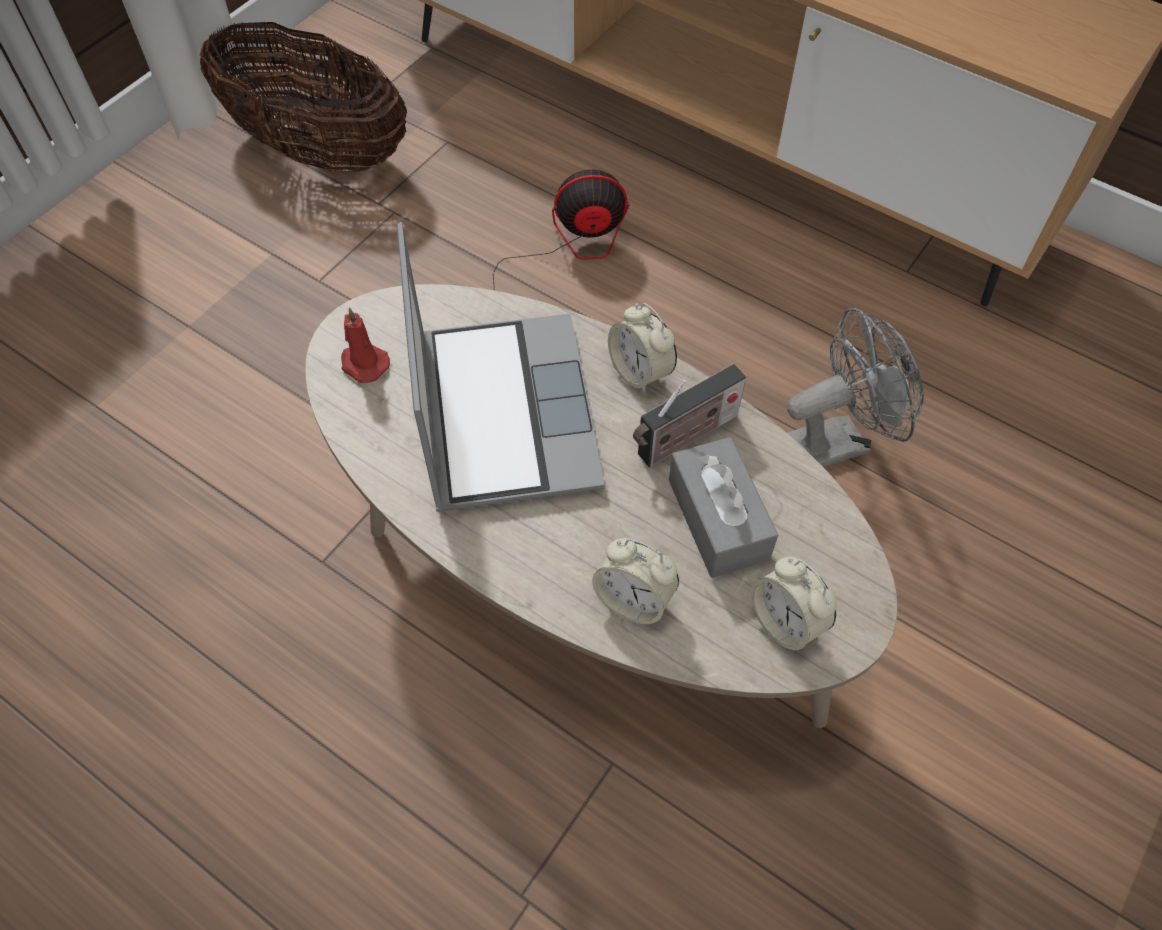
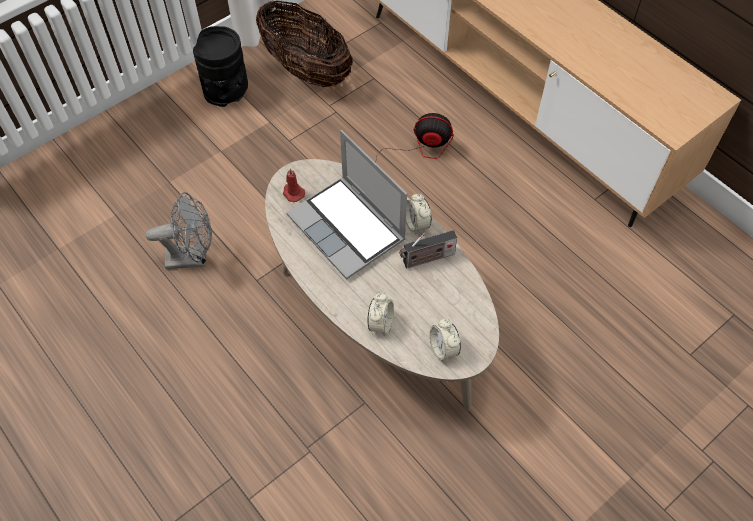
camera: 15 degrees right, 0 degrees up
(175, 216) = (227, 92): none -> black vase
(502, 411) = (348, 228): laptop -> laptop turned 135 degrees clockwise
(634, 600) = (380, 323): alarm clock -> alarm clock turned 120 degrees counterclockwise
(718, 519) = (429, 298): grey tissue box -> none
(836, 442) = (524, 279): grey fan -> grey fan (193, 257)

